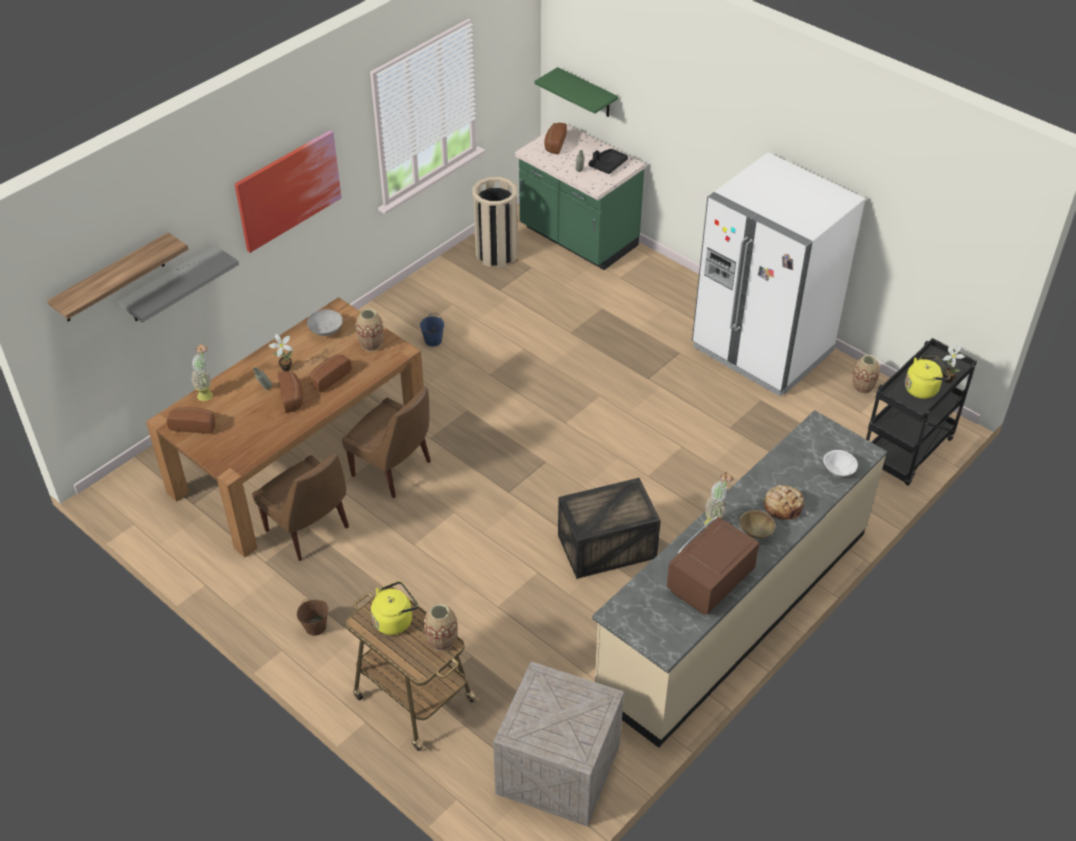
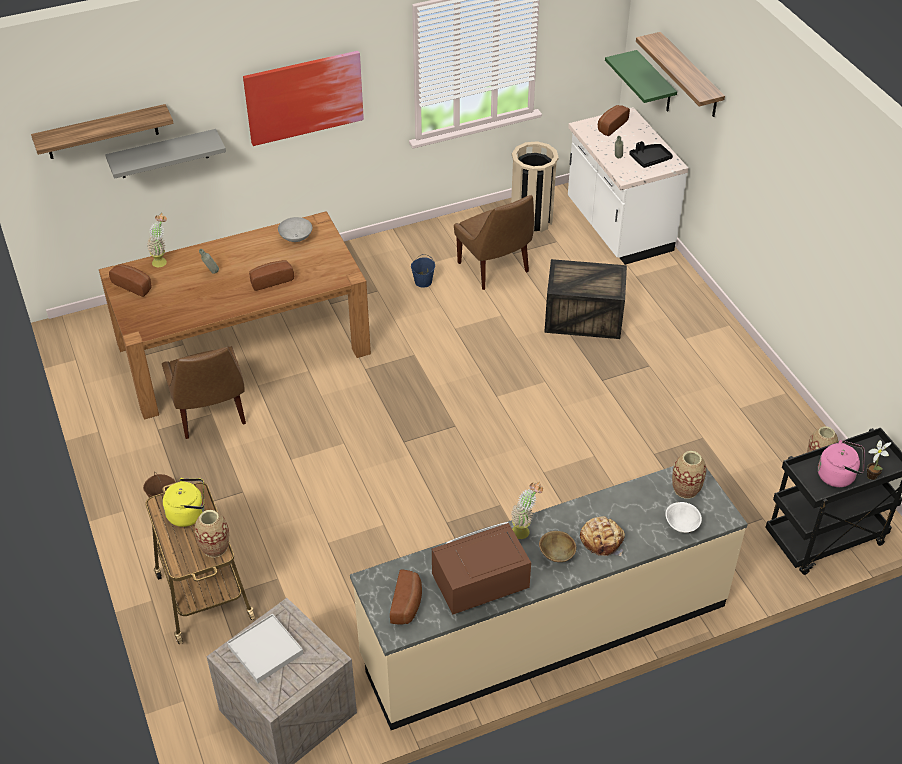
camera: 25 degrees right, 0 degrees up
(284, 368) = (239, 260): potted plant -> none
(293, 397) = (229, 287): bread -> bread (408, 604)
(371, 344) = (327, 262): vase -> vase (686, 489)
(394, 470) = (315, 387): brown chair -> brown chair (494, 269)
(543, 714) = (265, 650): none -> white tray
(577, 239) = (617, 227): green counter -> white counter
(608, 546) = (463, 524): crate -> crate (584, 318)
(632, 78) = (689, 76): none -> shelf
(762, 350) = (735, 389): white fridge -> none
(923, 389) = (838, 476): yellow kettle -> pink kettle

